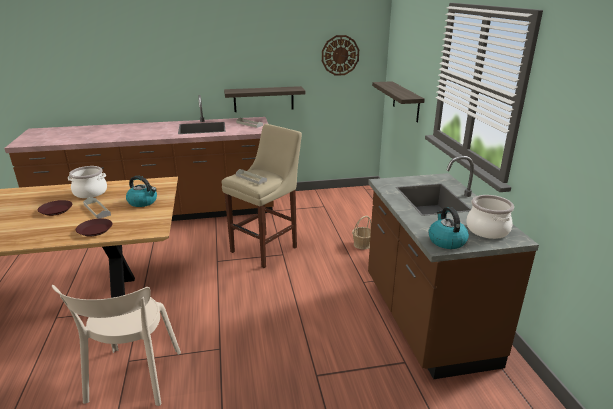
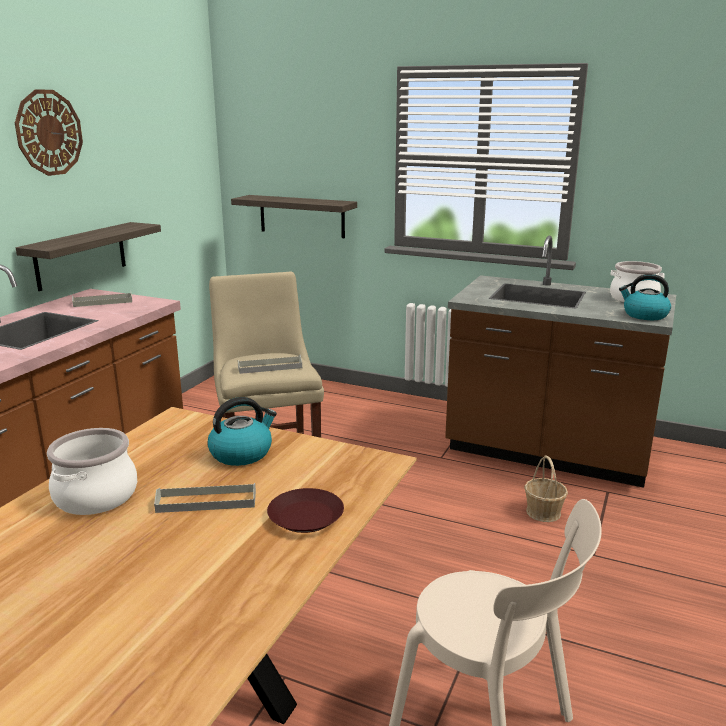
camera: 55 degrees left, 5 degrees down
(56, 210) = (130, 549): brown plate -> none
(340, 55) = (170, 162): wall clock -> wall clock (49, 133)
(362, 244) = (360, 427): basket -> basket (543, 512)

